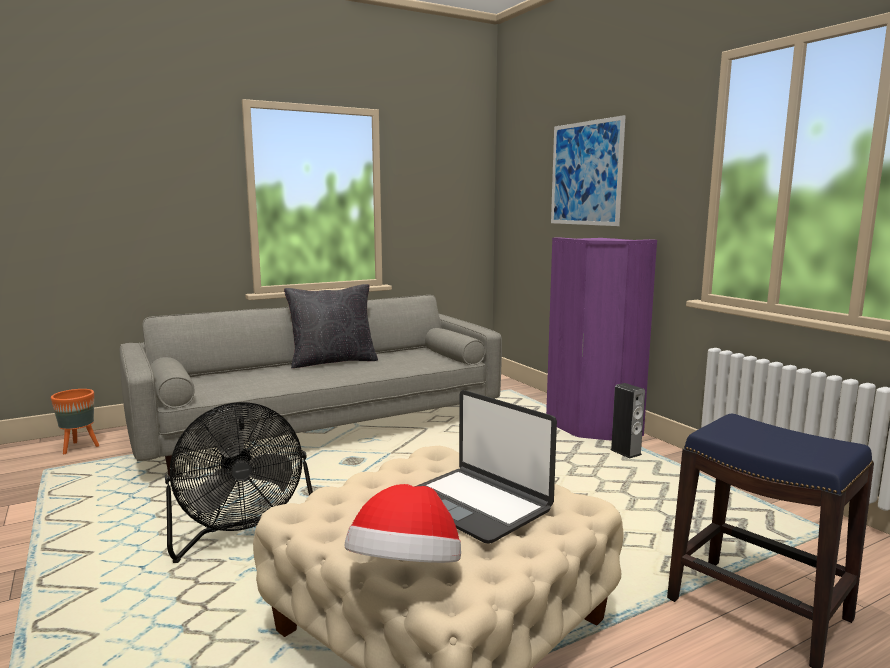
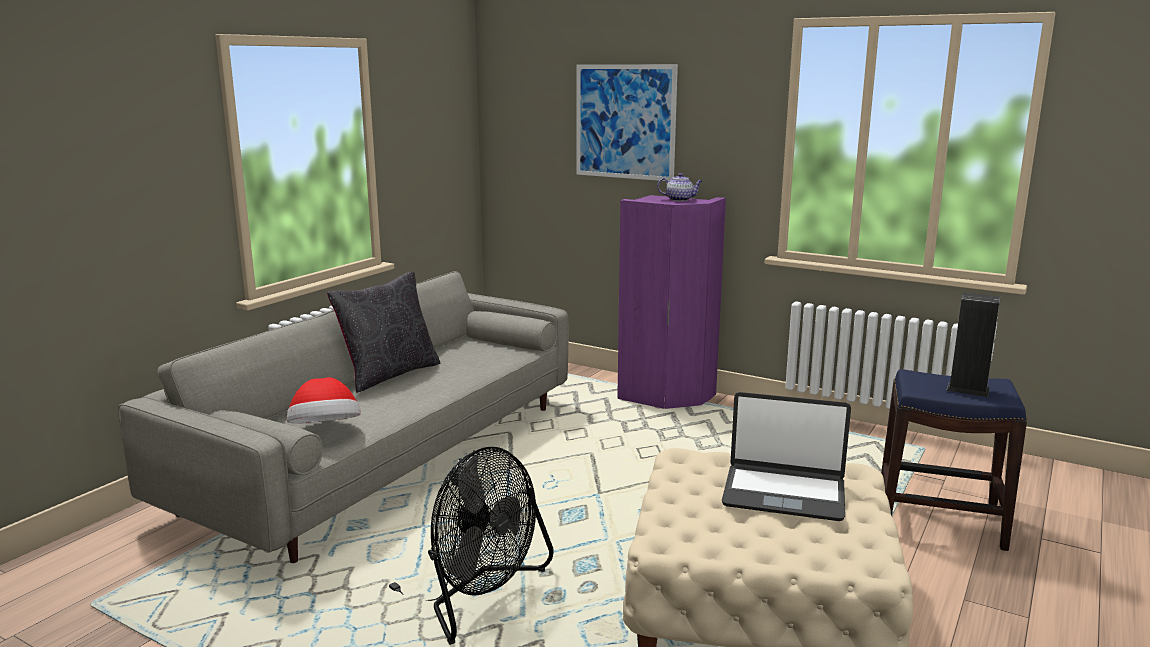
camera: 30 degrees left, 5 degrees up
(79, 447) = (88, 563): orange planter -> none
(406, 573) = (822, 561): hat -> hat (325, 432)
(605, 238) = (680, 200): none -> teapot
(625, 453) = (721, 416): speaker -> speaker (968, 389)

